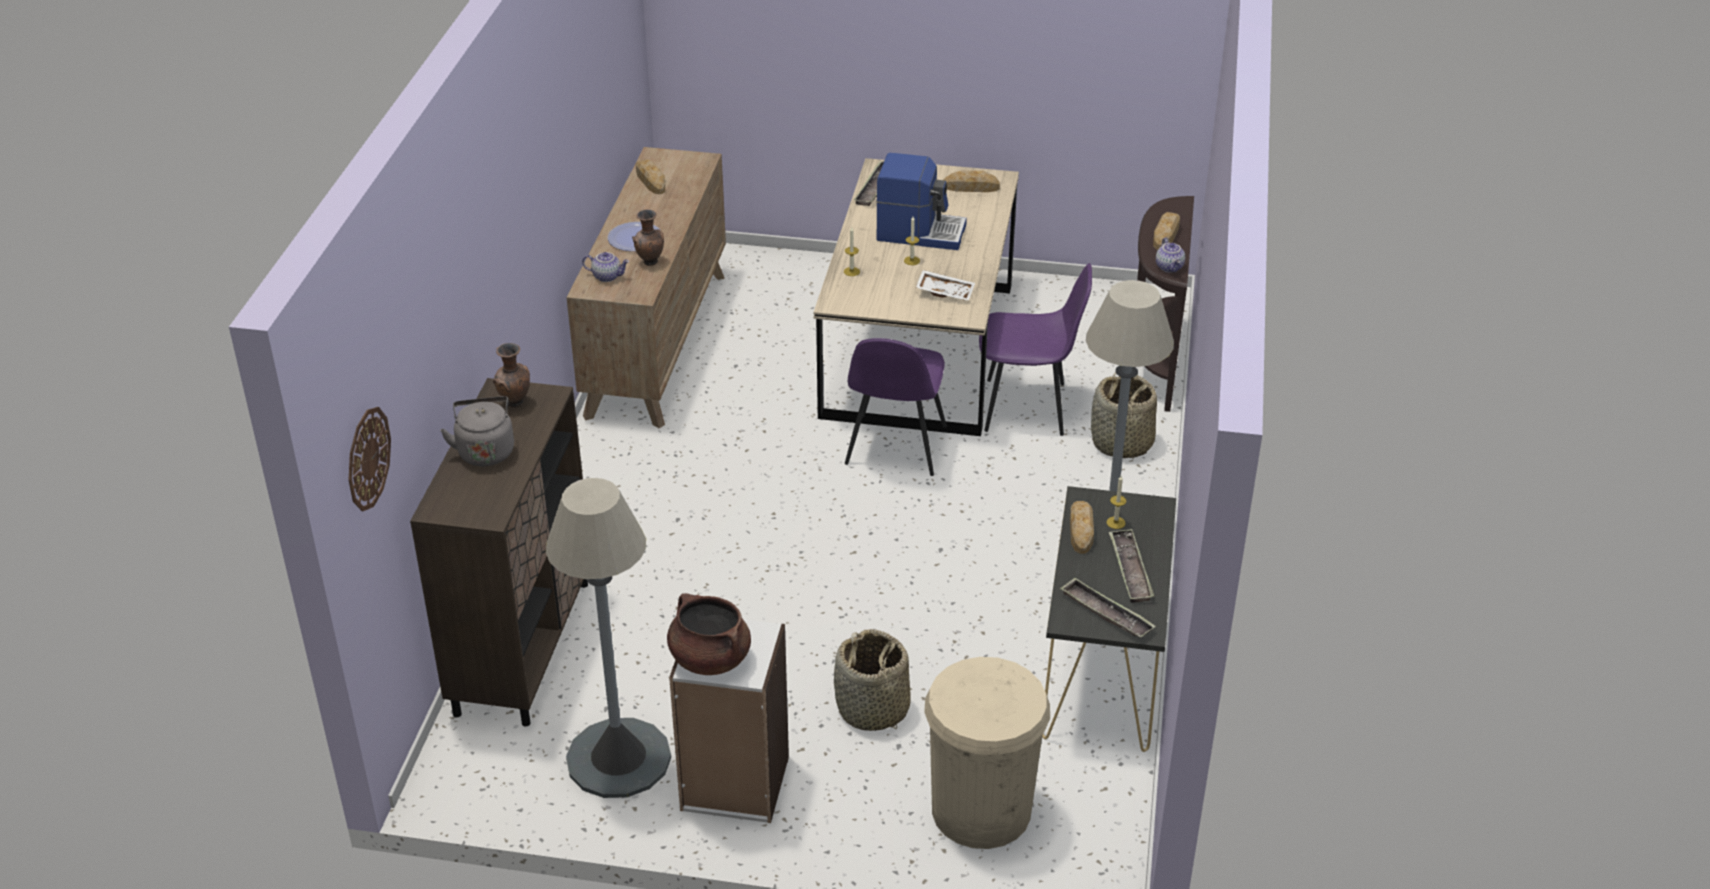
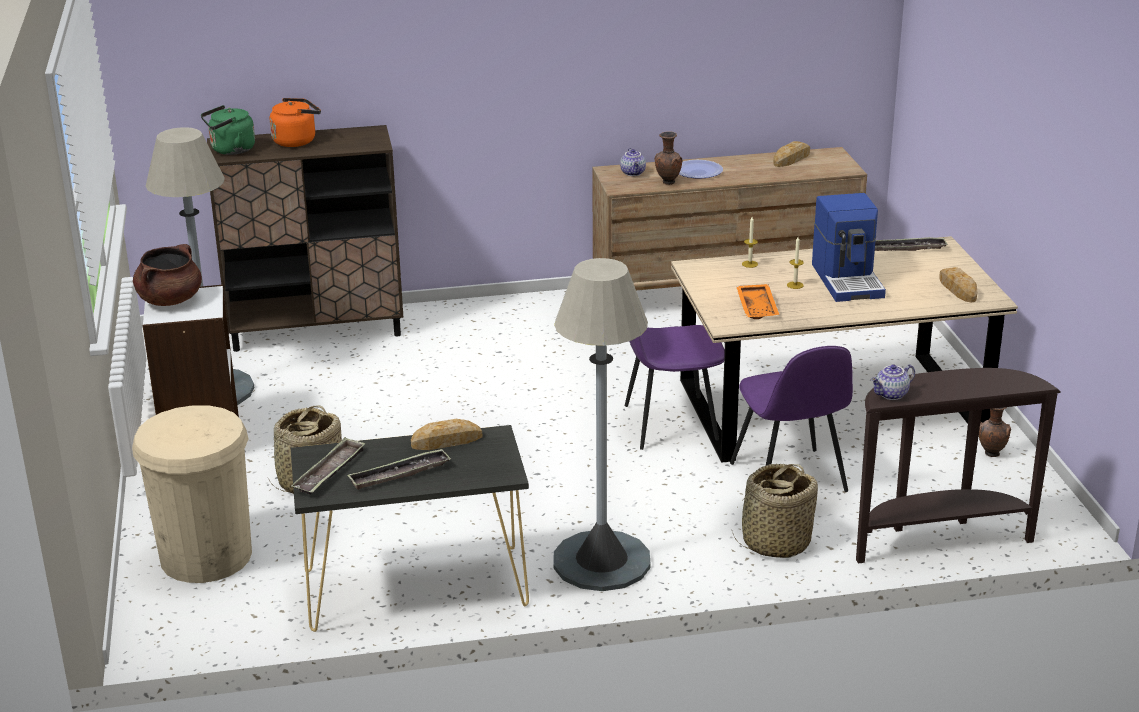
camera: 70 degrees right, 10 degrees down
(367, 458) = (165, 59): wall clock -> none
(473, 506) = (230, 150): none -> green kettle
(485, 451) = (297, 141): grey kettle -> orange kettle
(515, 404) = (358, 138): brown vase -> brown vase (991, 454)
(945, 291) = (758, 308): white tray -> orange tray
(1115, 522) = (468, 456): candle -> none
(1166, 234) = (956, 384): bread -> none

